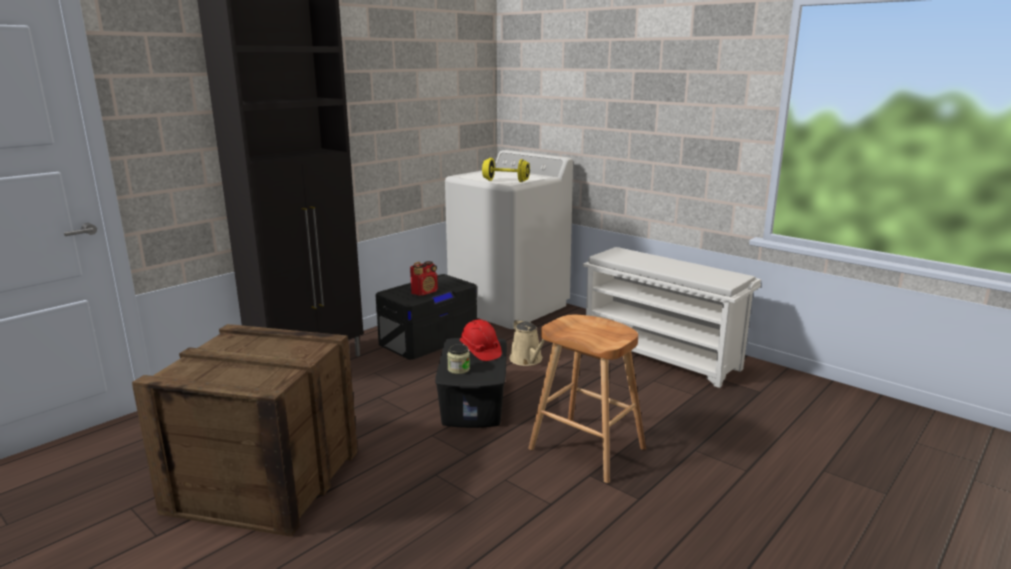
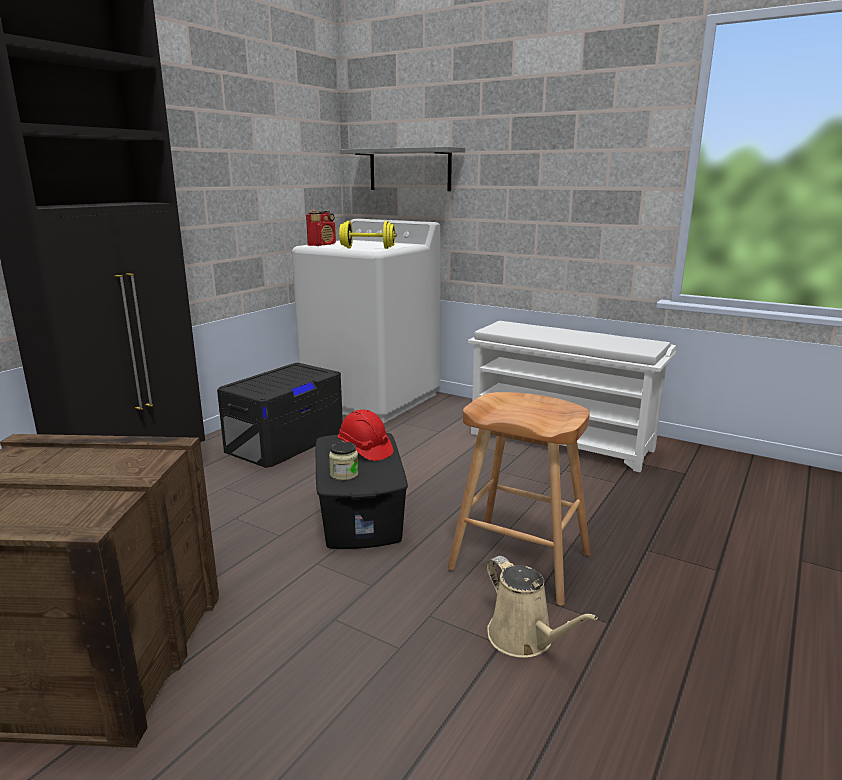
camera: 10 degrees left, 0 degrees up
(425, 292) = (280, 384): radio -> radio (322, 245)
(527, 360) = (411, 457): beige watering can -> beige watering can (524, 639)
(550, 111) = (409, 169): none -> grey shelf

